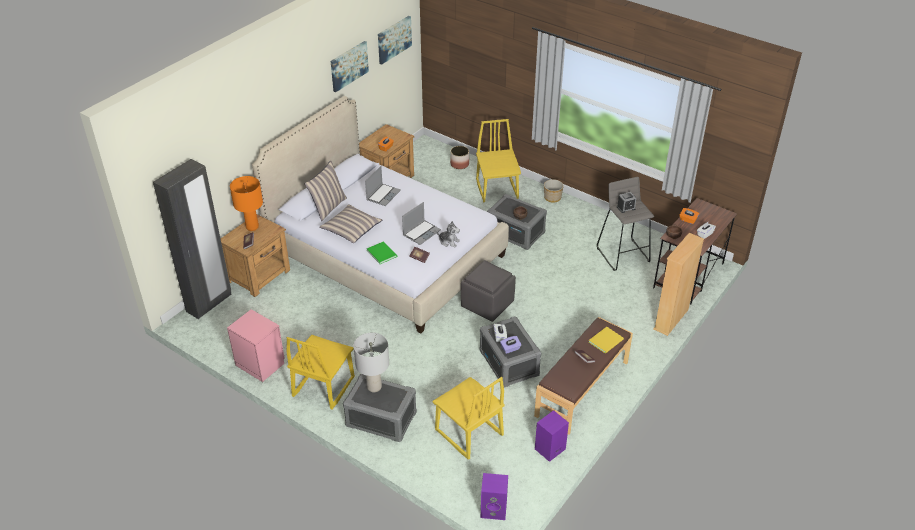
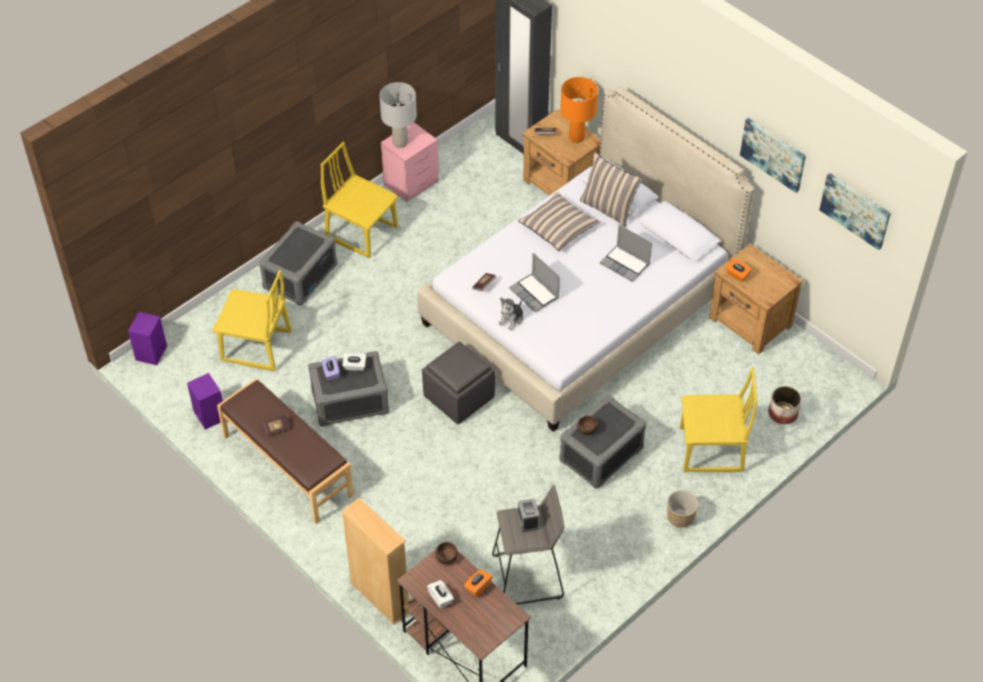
camera: 100 degrees right, 10 degrees up
(374, 387) = (309, 246): grey table lamp -> grey table lamp (400, 142)
(382, 252) = (502, 251): green book -> none
(468, 433) = (256, 347): yellow chair -> yellow chair turned 135 degrees counterclockwise
(607, 341) = (301, 458): yellow book -> none

